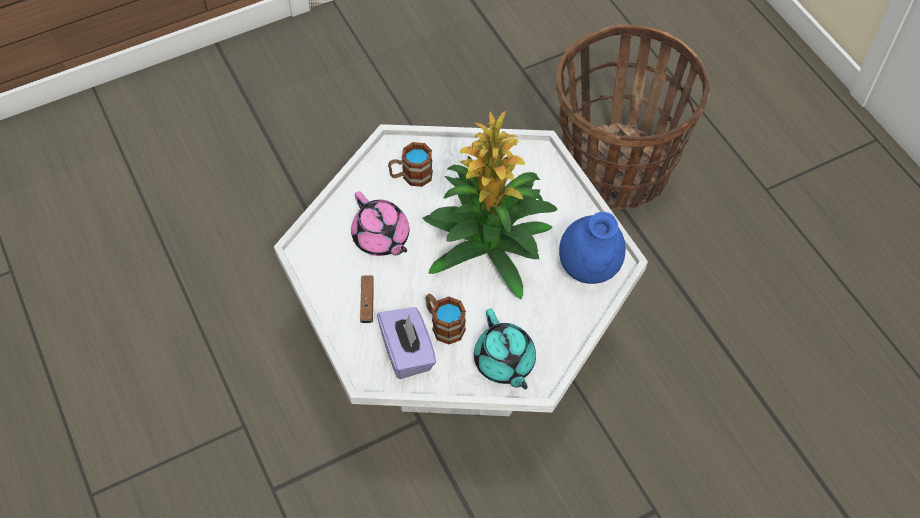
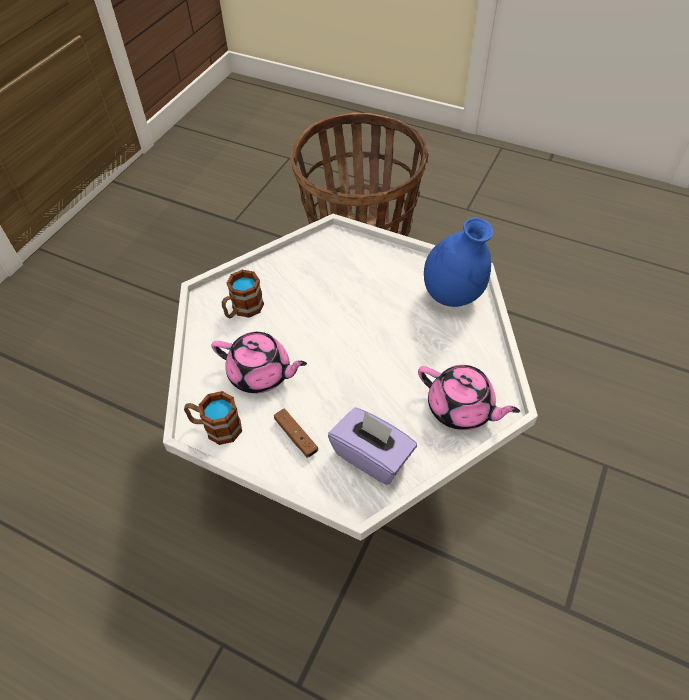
camera: 35 degrees left, 5 degrees down
(443, 324) = (381, 411): mug -> mug (216, 427)
(488, 244) = (358, 324): potted plant -> none
(504, 362) = (461, 409): turquoise teapot -> pink teapot

